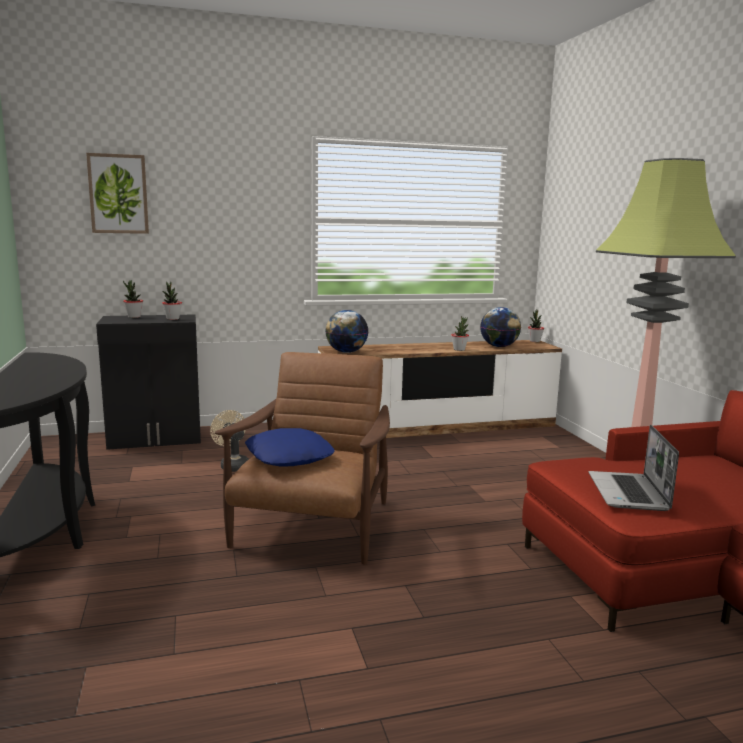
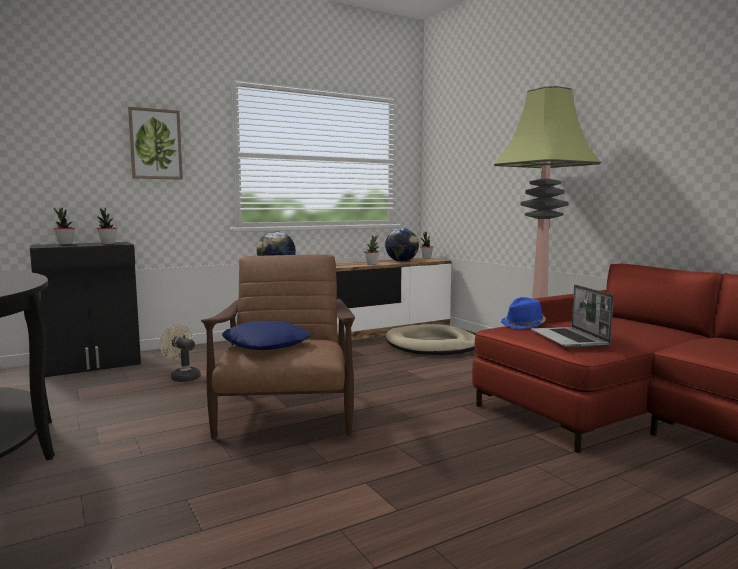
camera: 15 degrees left, 5 degrees down
(118, 194) = (45, 124): picture -> picture (155, 144)
(519, 452) = (432, 345): none -> beige dog bed
(590, 461) = (524, 325): none -> blue hat

